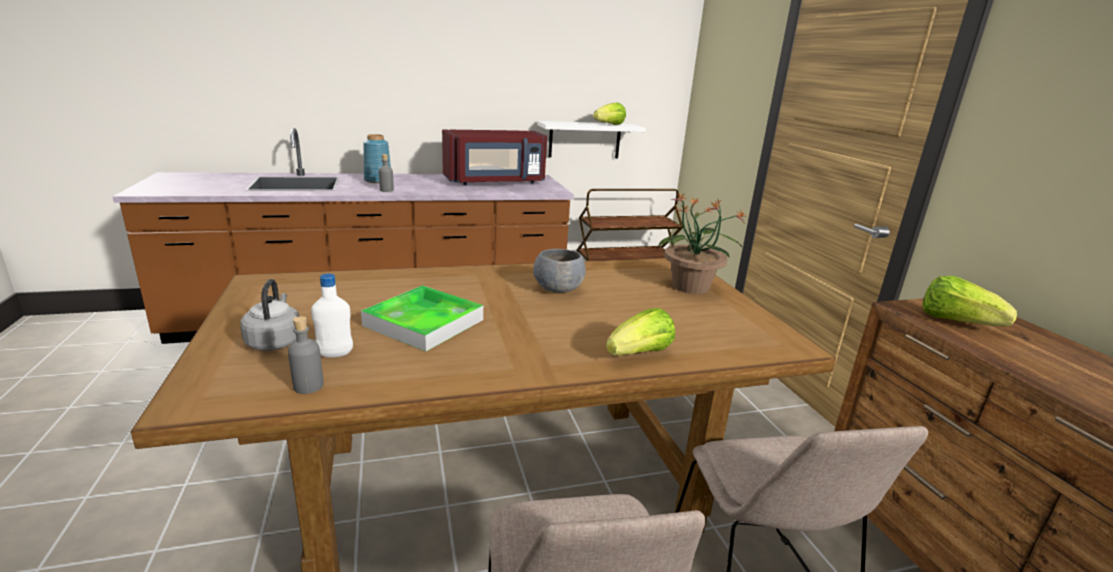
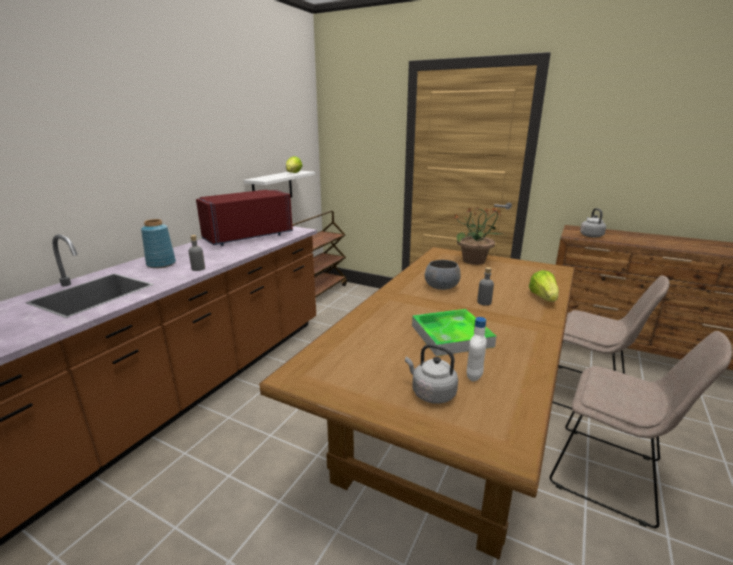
camera: 45 degrees left, 0 degrees up
(308, 386) = (516, 396): grey bottle -> grey bottle (484, 302)
(495, 182) = (247, 236): red microwave -> red microwave turned 150 degrees counterclockwise
(956, 321) = (590, 235): lettuce -> grey kettle

